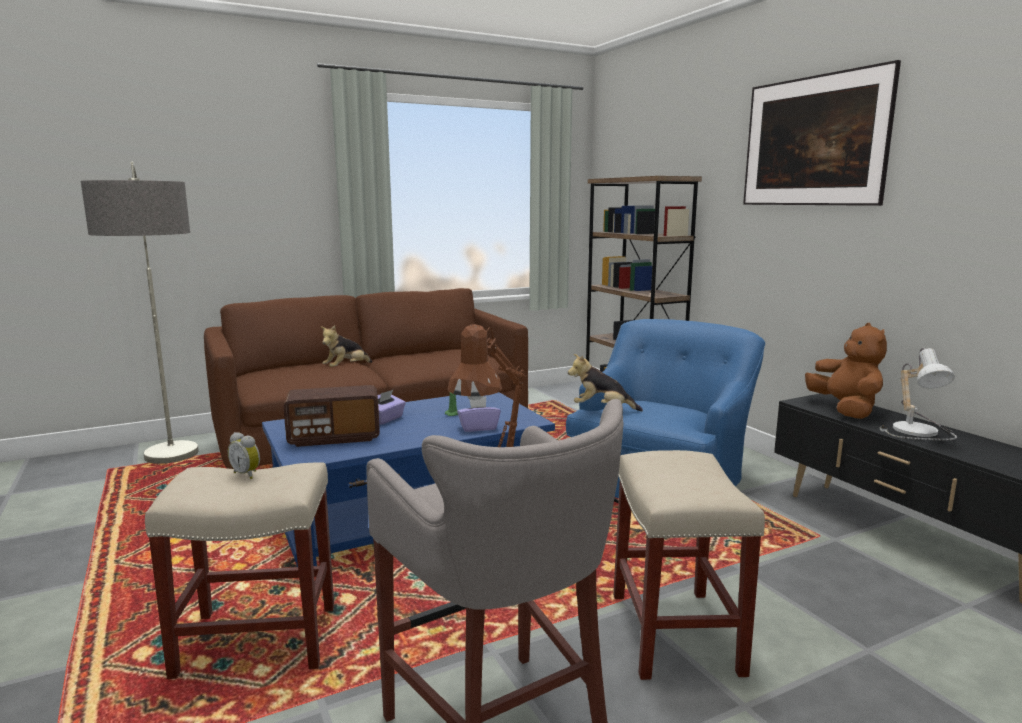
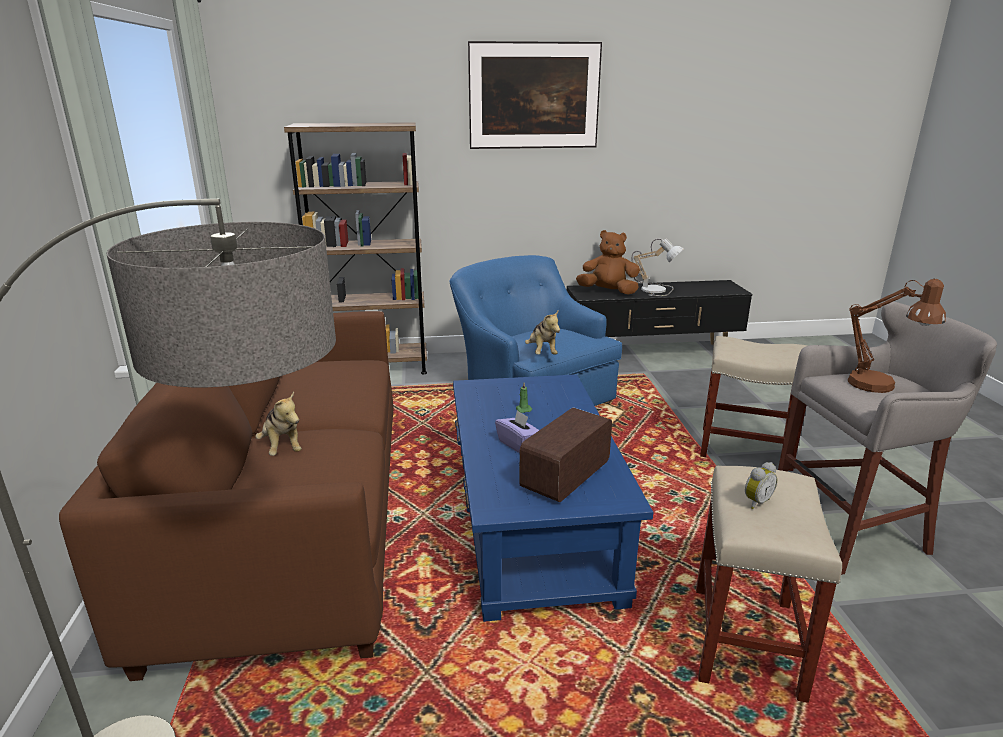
camera: 70 degrees left, 10 degrees up
(334, 438) = (566, 477): radio -> radio turned 150 degrees counterclockwise
(478, 428) = (572, 404): purple tissue box -> none
(602, 409) = (542, 352): plush toy -> plush toy turned 45 degrees counterclockwise

